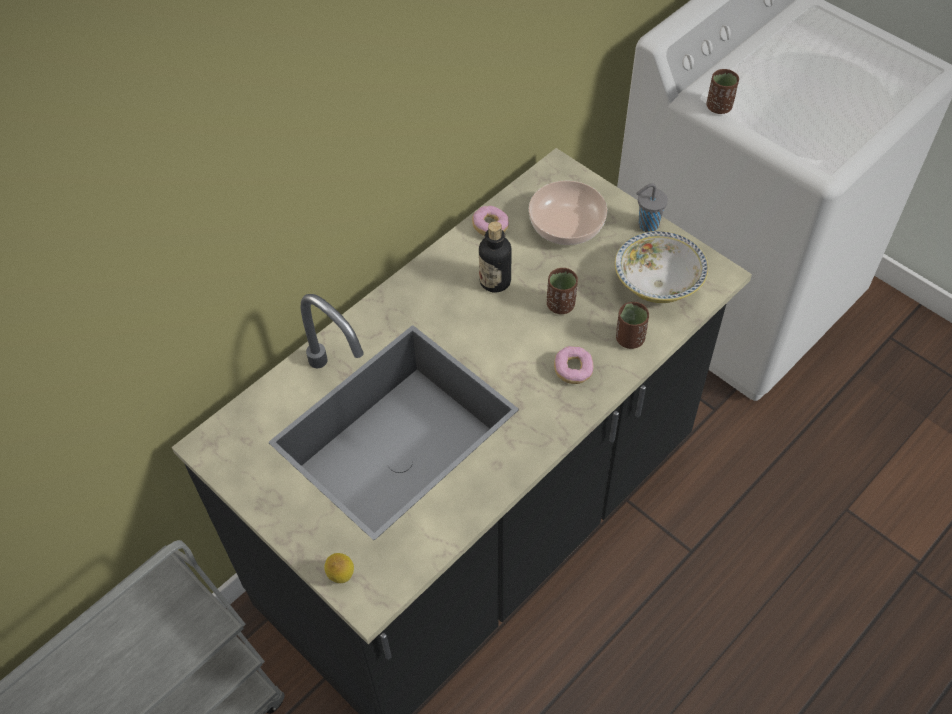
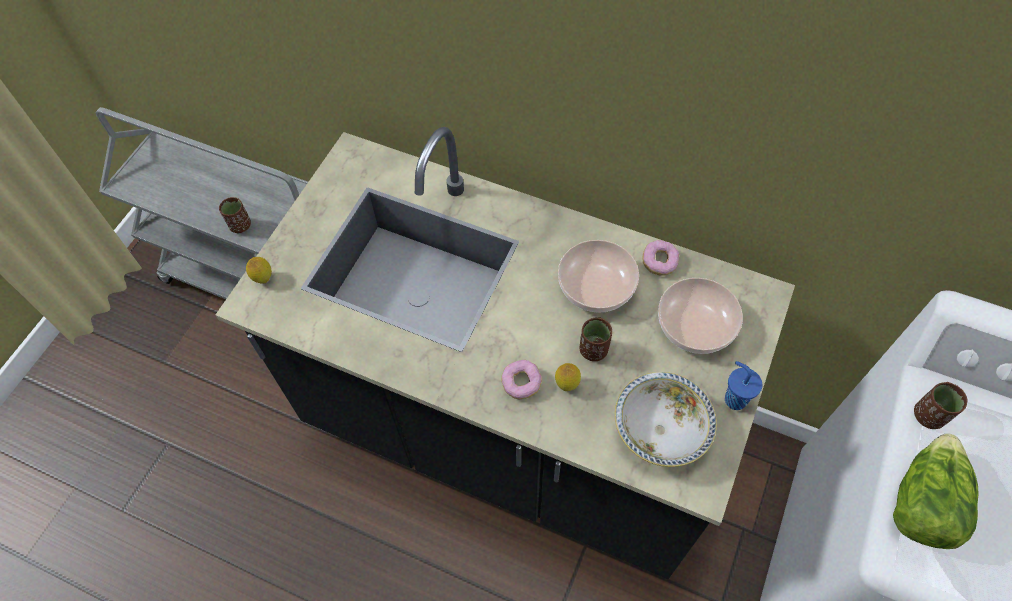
camera: 70 degrees right, 5 degrees up
(495, 281) = (596, 287): bottle -> bowl
(588, 336) = (567, 384): none -> lemon
(629, 339) = (579, 422): brown cup -> brown cup (240, 225)
(647, 225) = (734, 398): grey cup -> blue cup
(785, 138) = (923, 502): none -> lettuce

